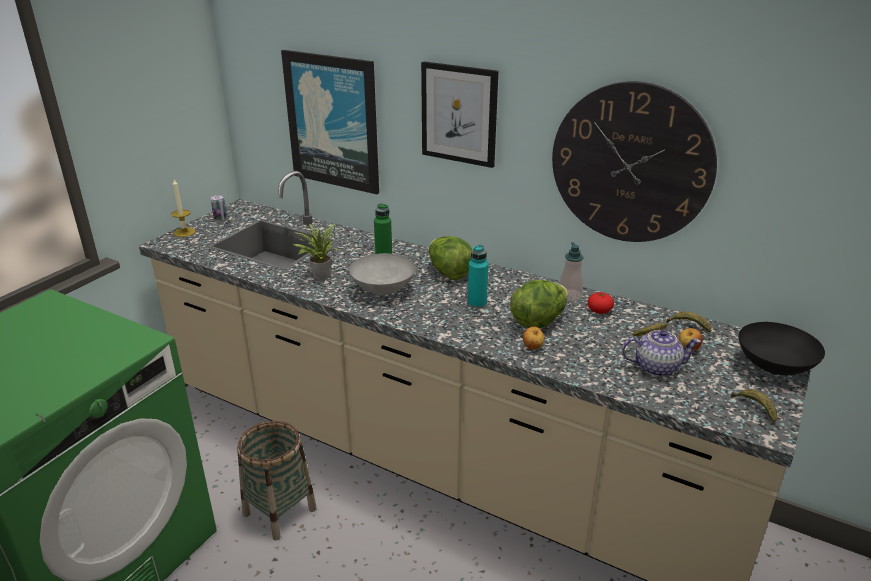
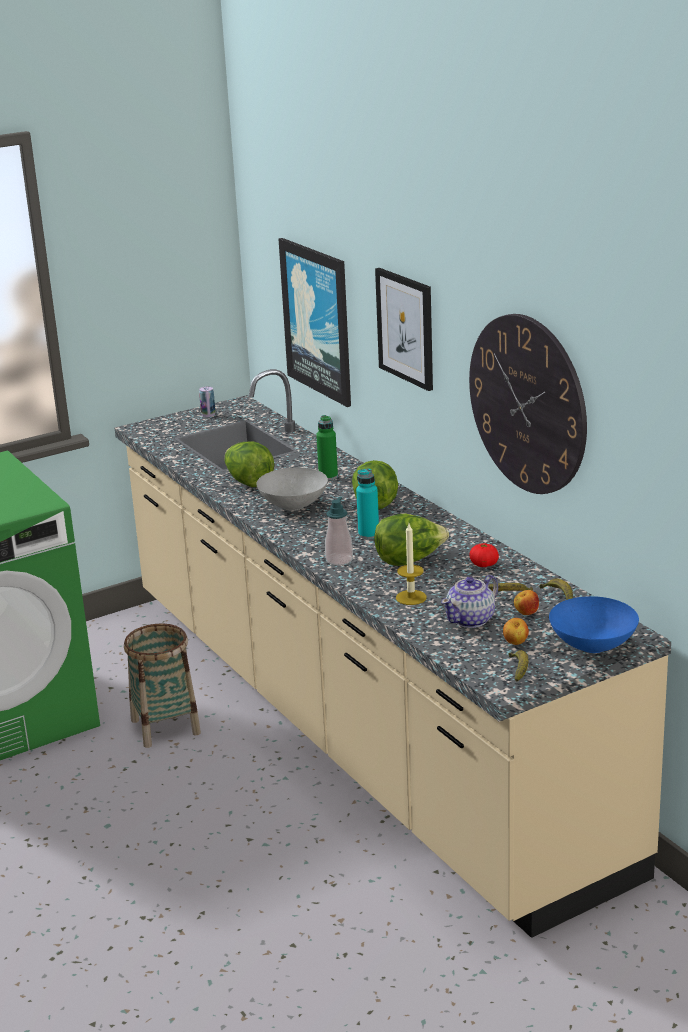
camera: 30 degrees right, 5 degrees down
(184, 232) = (164, 421): candle -> candle (411, 597)
(319, 275) = (248, 482): potted plant -> lettuce
(532, 348) = (373, 580): apple -> apple (515, 643)
(569, 296) = (471, 546): soap dispenser -> soap dispenser (339, 560)
(656, 367) = (471, 620): teapot -> teapot turned 105 degrees clockwise
(775, 367) = (594, 646): black bowl -> blue bowl

